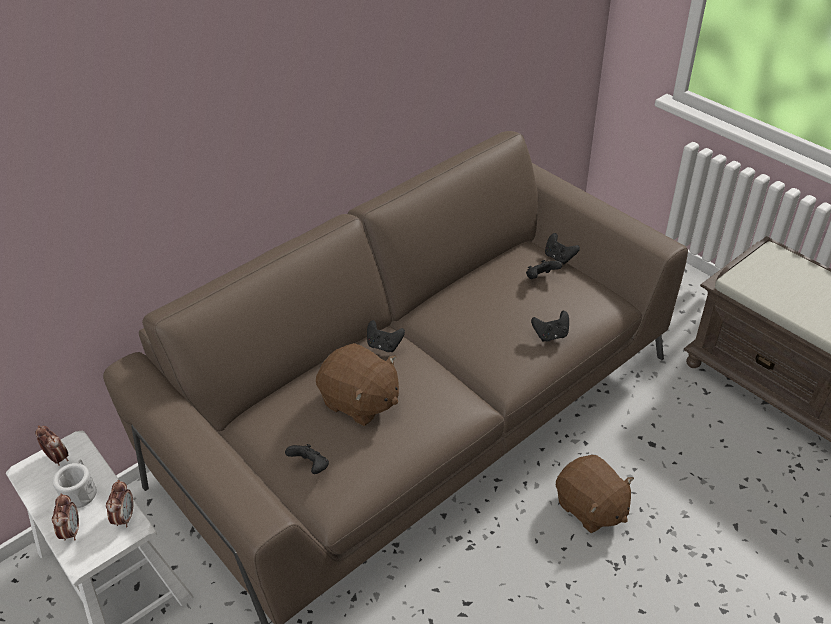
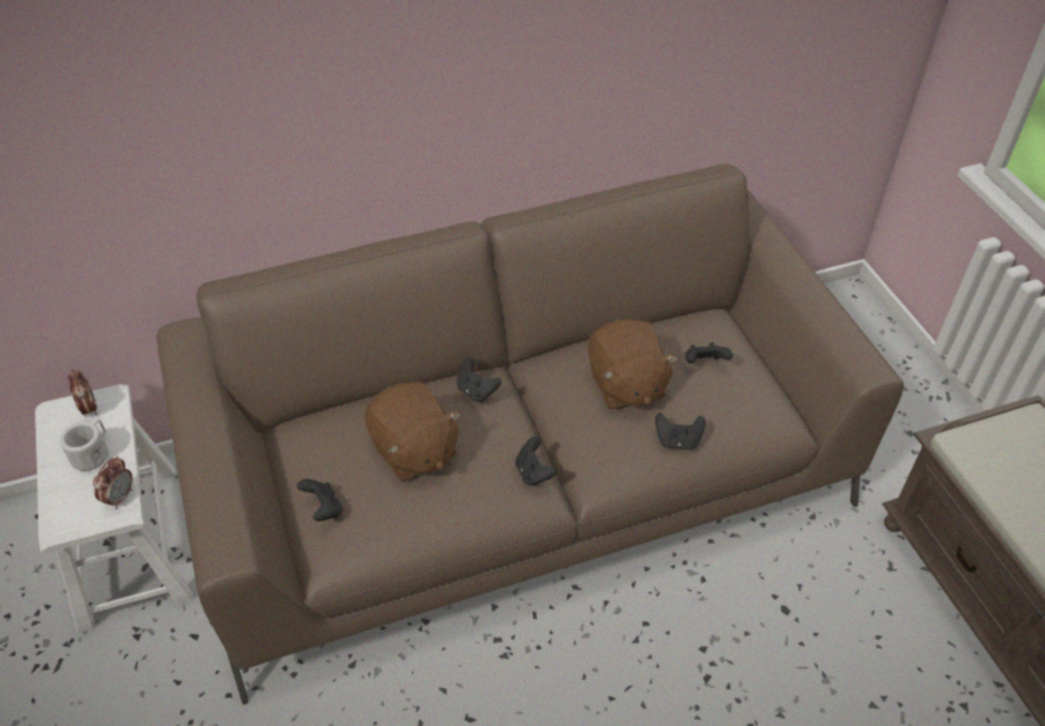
camera: 20 degrees right, 5 degrees up
(71, 531) = (64, 493): alarm clock -> none
(559, 258) = (744, 343): black game controller -> black game controller (534, 472)
(590, 507) = (668, 661): brown plush toy -> brown plush toy (625, 385)

